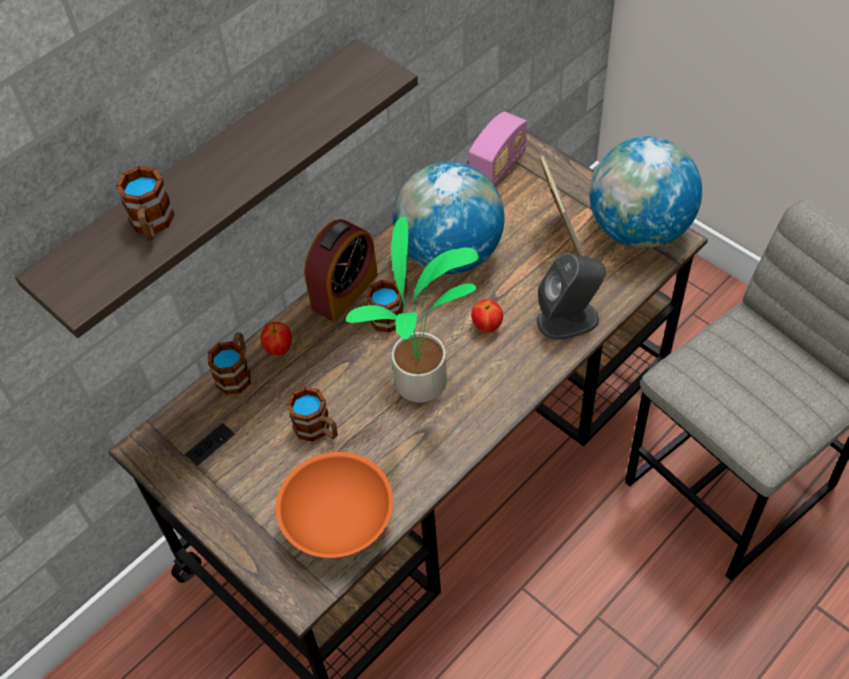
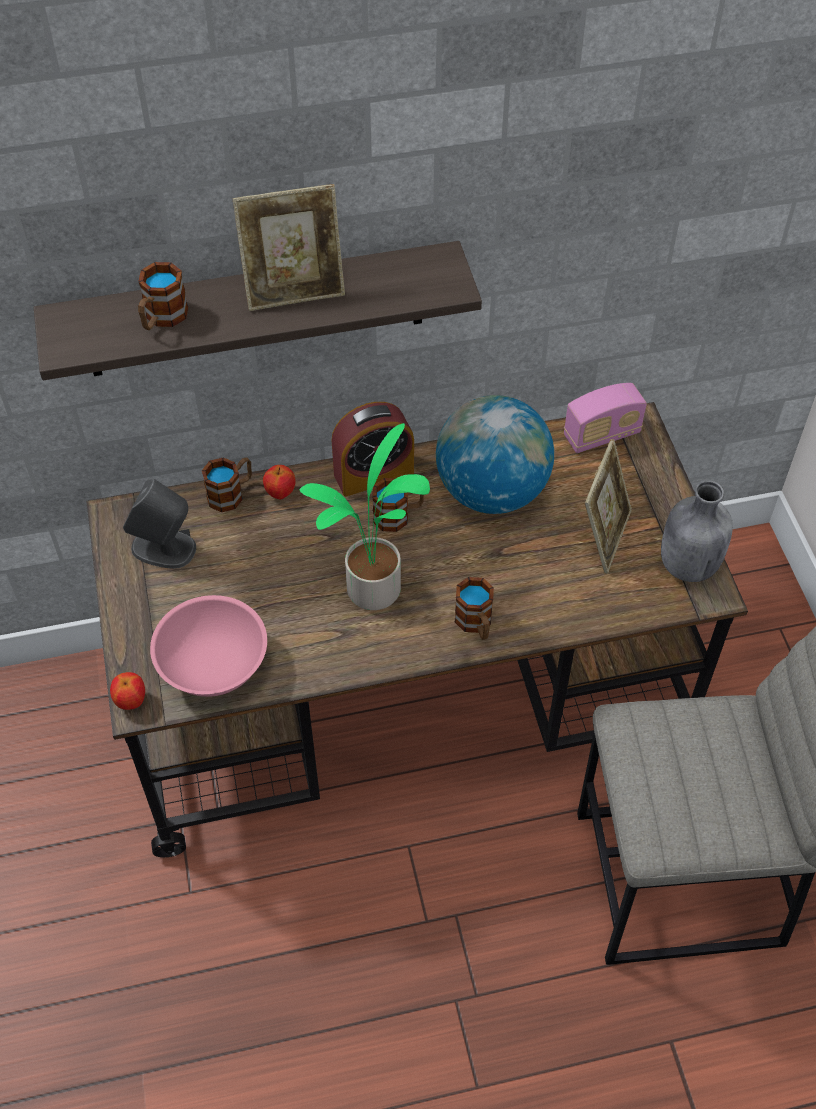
camera: 30 degrees right, 0 degrees up
(252, 143) = (294, 290): none -> picture frame
(318, 429) = (258, 579): mug -> mug (476, 624)
(339, 523) = (214, 666): orange bowl -> pink bowl
(487, 326) = (470, 574): apple -> apple (131, 701)
(568, 319) = (549, 610): grey speaker -> grey speaker (164, 548)
(638, 229) = (686, 564): globe -> grey bottle

